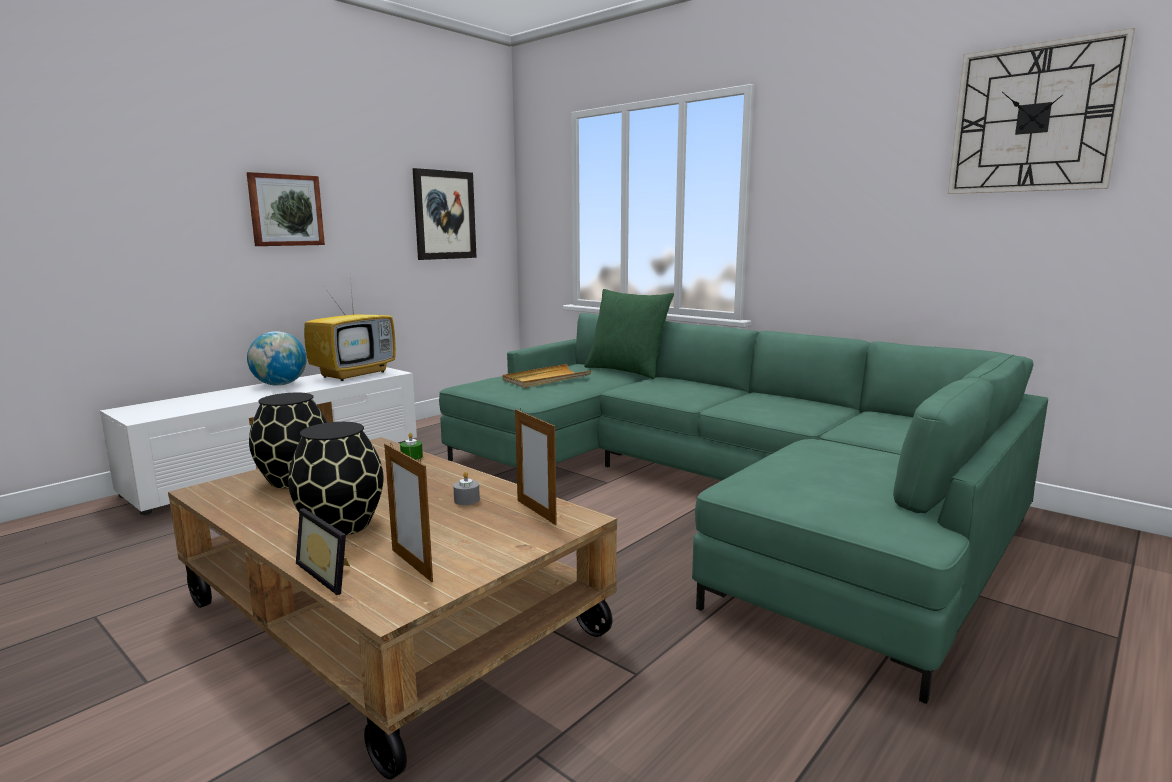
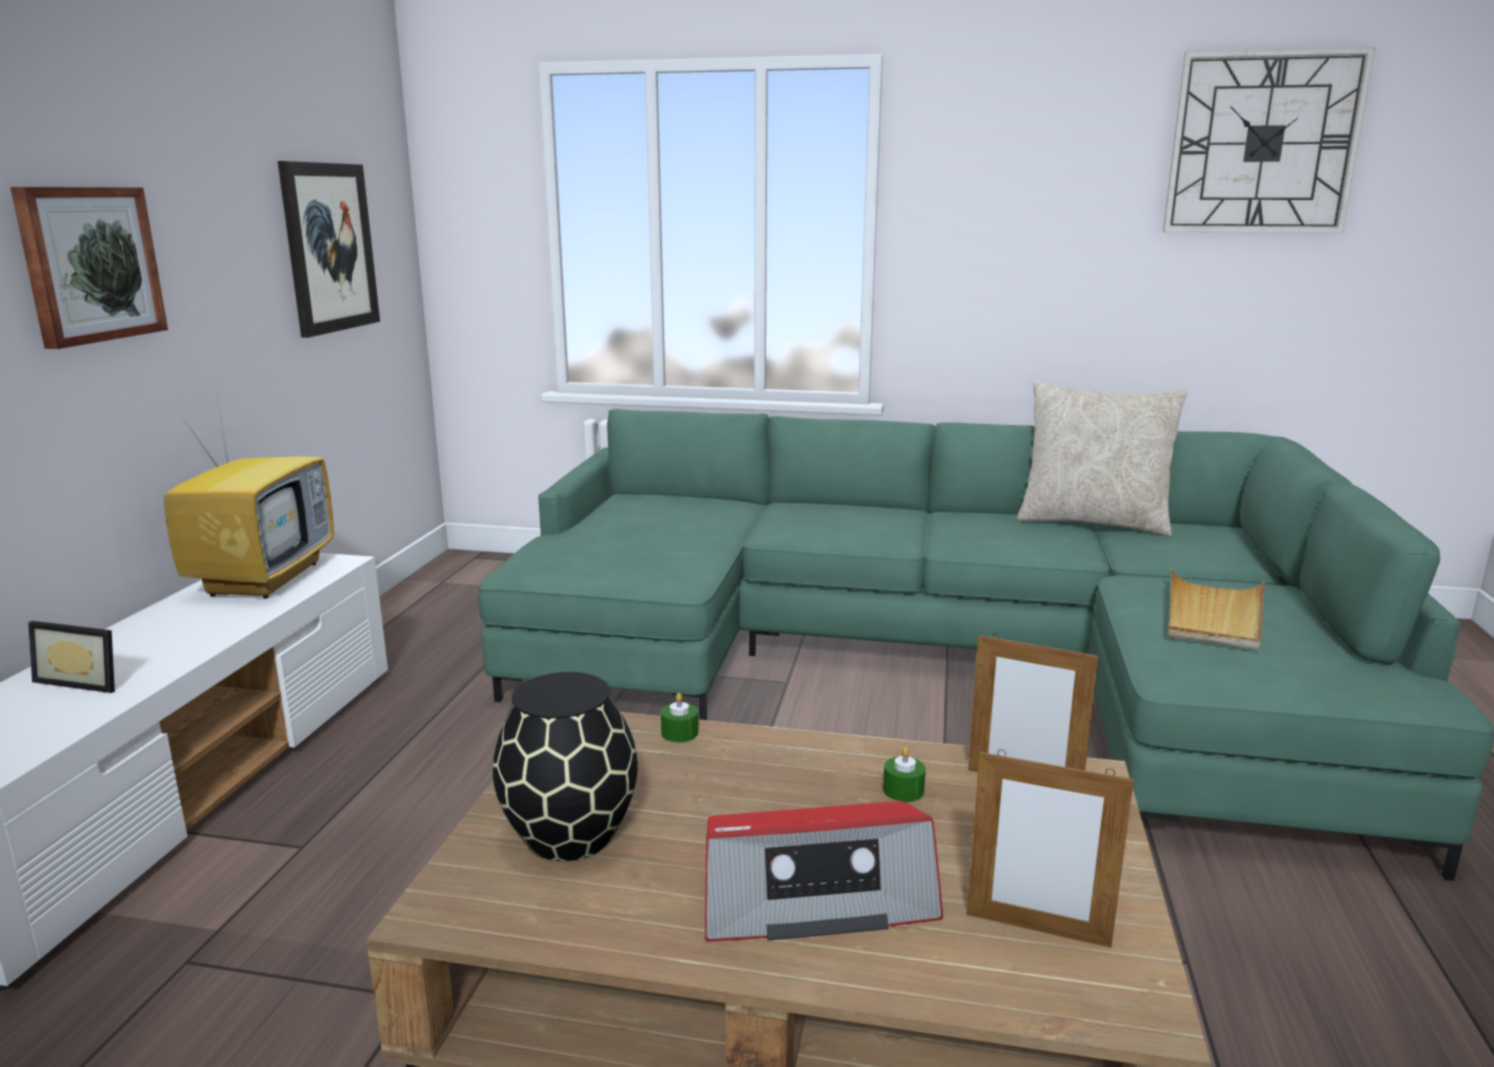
camera: 30 degrees left, 5 degrees up
(280, 384) = (145, 631): globe -> none
(331, 573) = (963, 989): picture frame -> picture frame (86, 680)
(342, 525) = (815, 897): black vase -> radio
(467, 500) = (903, 790): grey candle -> green candle
(546, 379) = (637, 535): beige tray -> beige tray (1213, 615)
(627, 371) = (722, 499): green pillow -> none
(853, 409) = (1093, 522): none -> beige pillow

